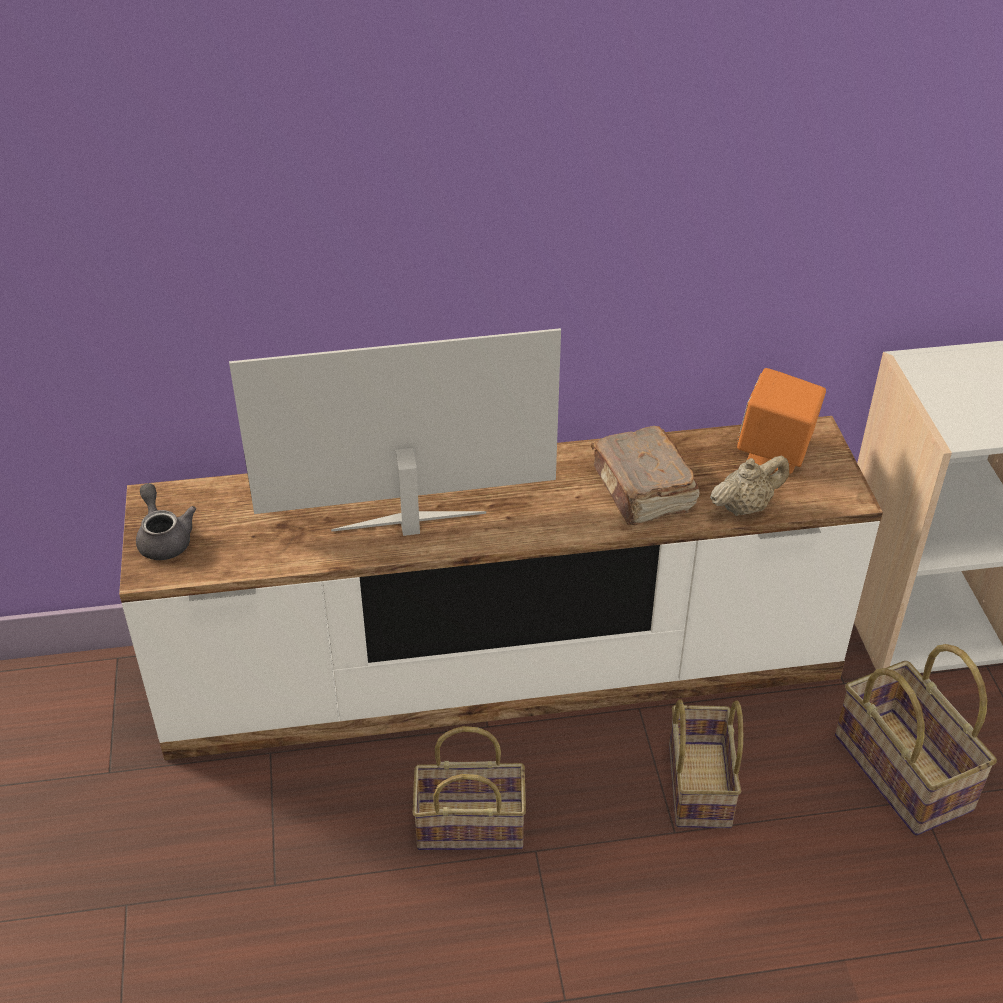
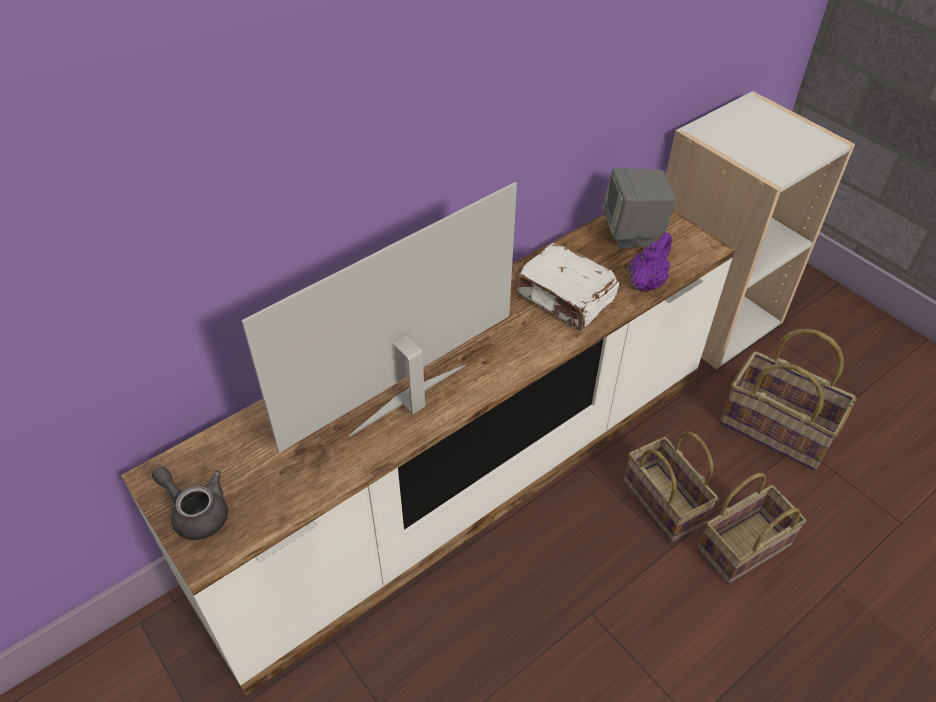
camera: 30 degrees left, 5 degrees up
(473, 824) = (533, 616): basket -> basket (744, 545)
(642, 491) = (566, 299): brown book -> white book
(745, 507) = (646, 282): beige teapot -> purple teapot
(775, 454) = (633, 234): orange speaker -> grey speaker

